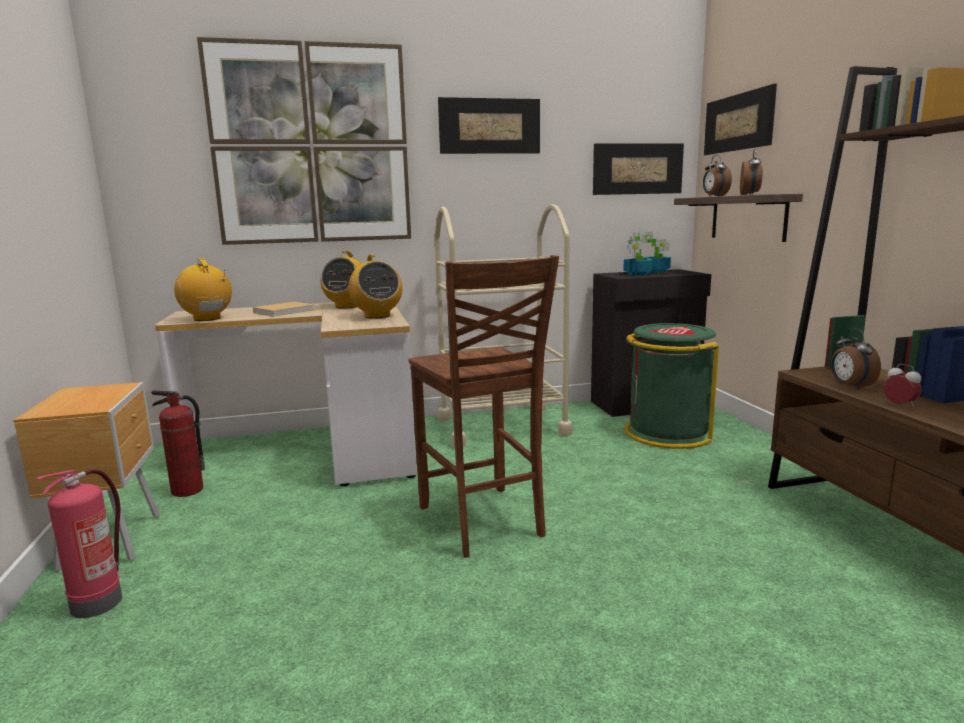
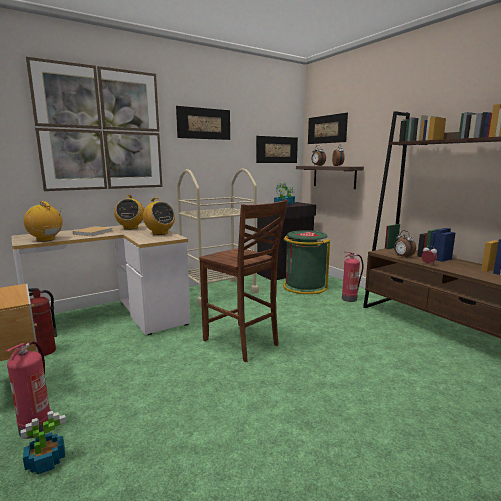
camera: 20 degrees left, 0 degrees up
(71, 659) = (45, 462): none -> potted plant
(749, 466) = (349, 298): none -> fire extinguisher

